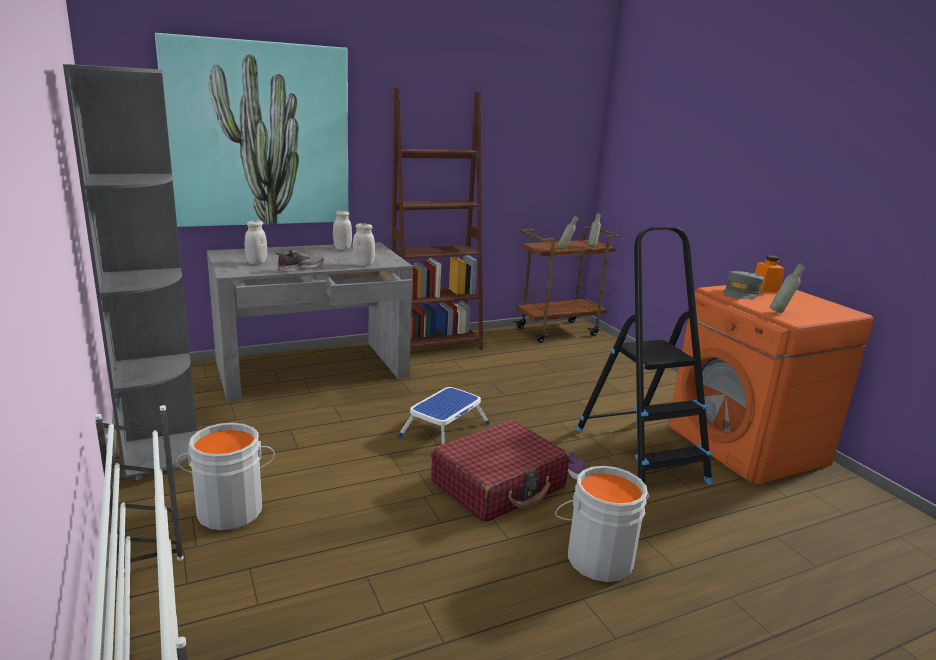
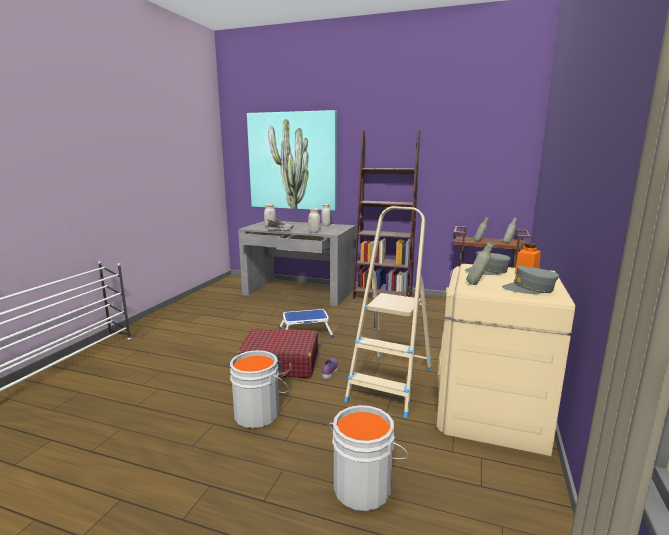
camera: 45 degrees right, 5 degrees down
(160, 461) = (182, 307): grey bookcase -> none
(230, 509) = (170, 330): grey bucket -> grey bucket (363, 486)
(640, 455) = (390, 384): black step ladder -> beige step ladder
(744, 445) = (489, 411): orange washing machine -> beige washing machine
(816, 307) = (529, 289): none -> grey cap

